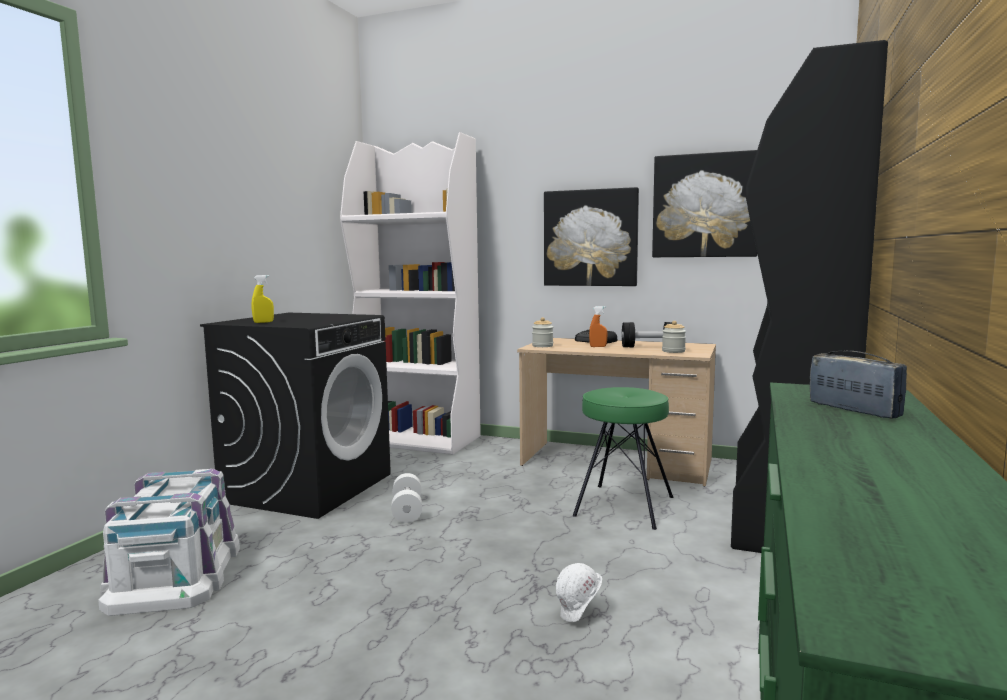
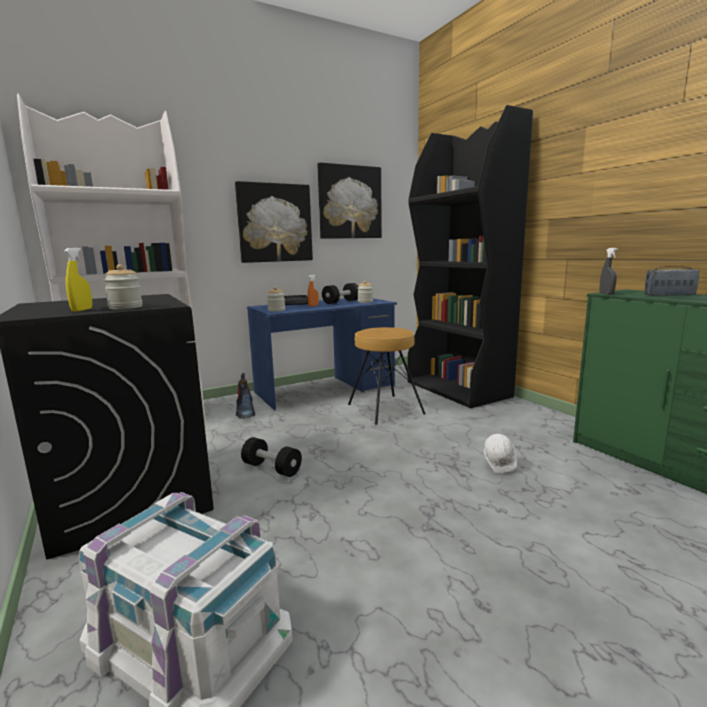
camera: 50 degrees left, 5 degrees up
(284, 323) = (125, 307): none -> jar
(407, 511) = (272, 468): white dumbbell -> black dumbbell
(497, 458) = (245, 411): none -> boot
(616, 463) = (325, 389): beige desk -> blue desk
(623, 506) = (384, 409): green stool -> brown stool
(787, 388) = (606, 293): none -> grey spray bottle

